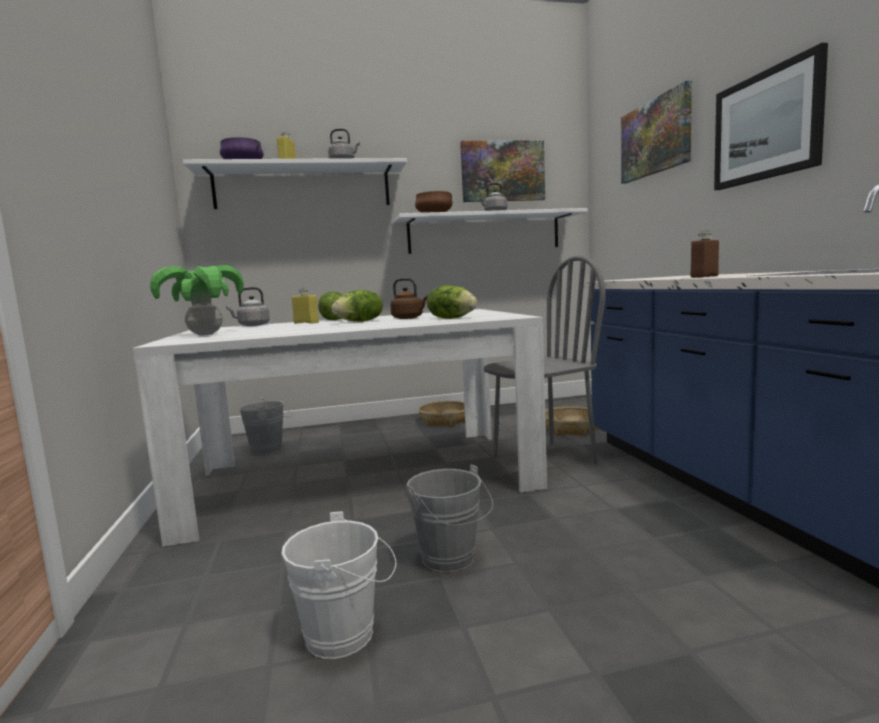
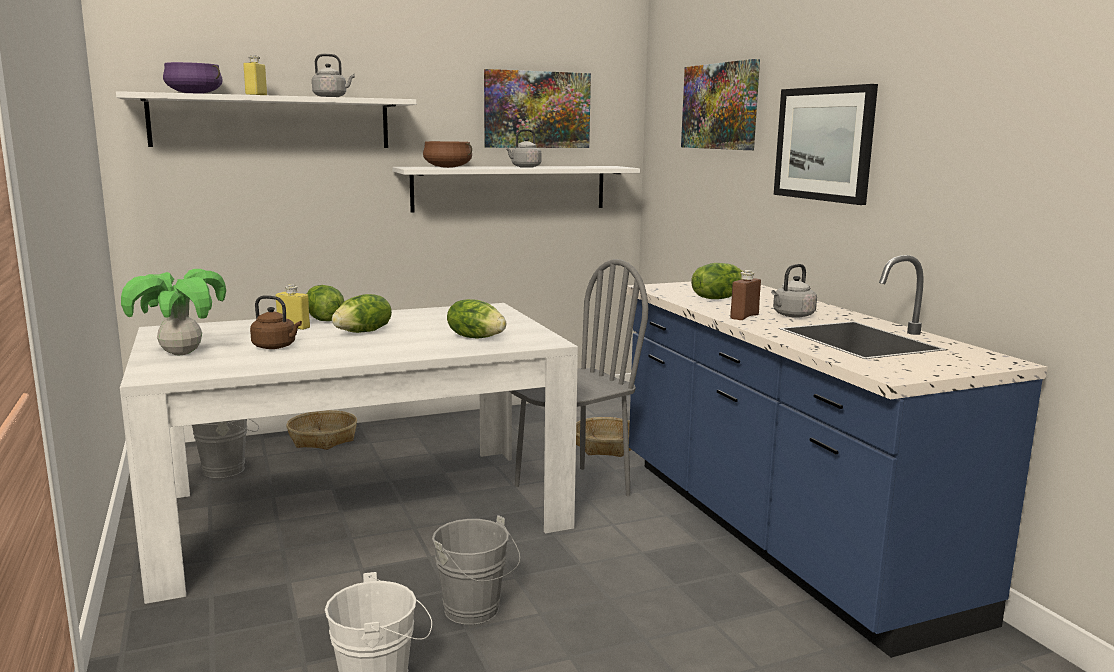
camera: 10 degrees left, 5 degrees up
(252, 325) = (221, 326): grey kettle -> grey kettle (792, 315)
(409, 318) = (422, 328): brown kettle -> brown kettle (276, 347)
(445, 420) = (452, 429): basket -> basket (323, 439)
(670, 277) = (718, 298): none -> lettuce

